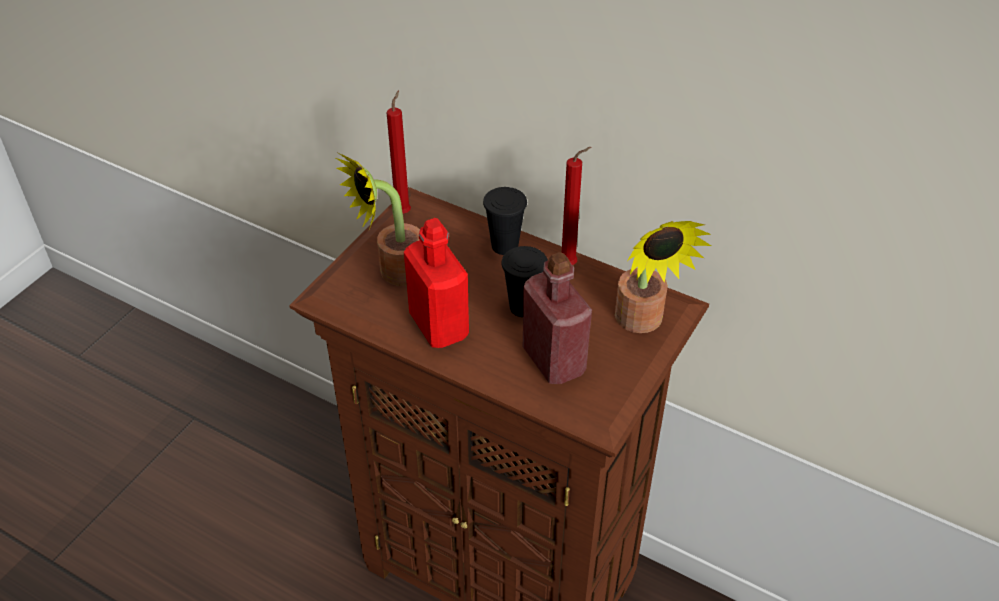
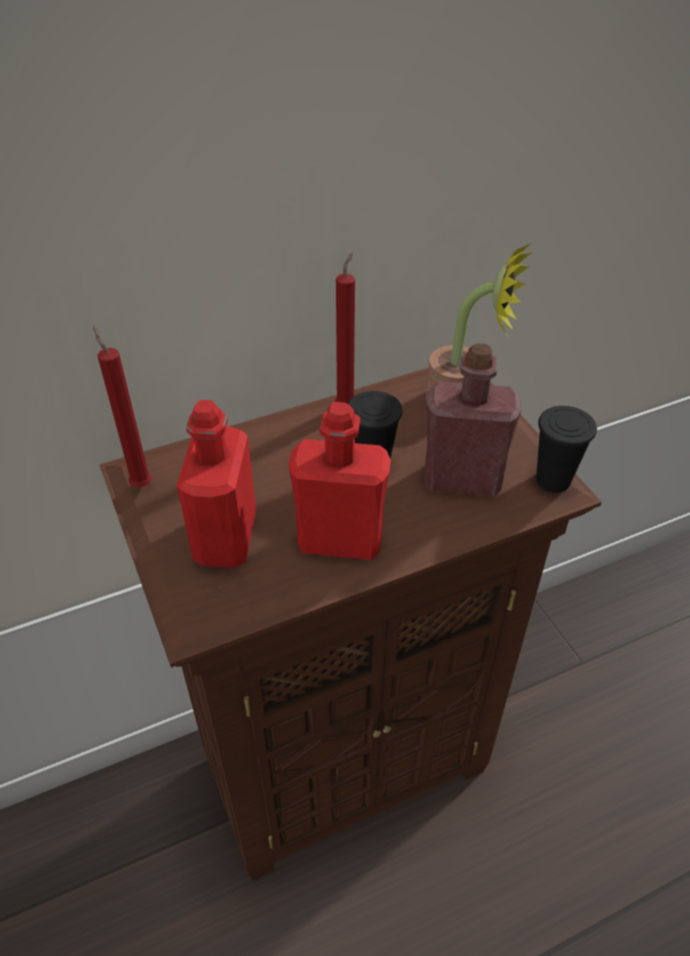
camera: 55 degrees left, 0 degrees up
(394, 273) = (225, 538): potted plant -> red bottle
(504, 246) = (275, 435): black cup -> black cup (553, 480)

